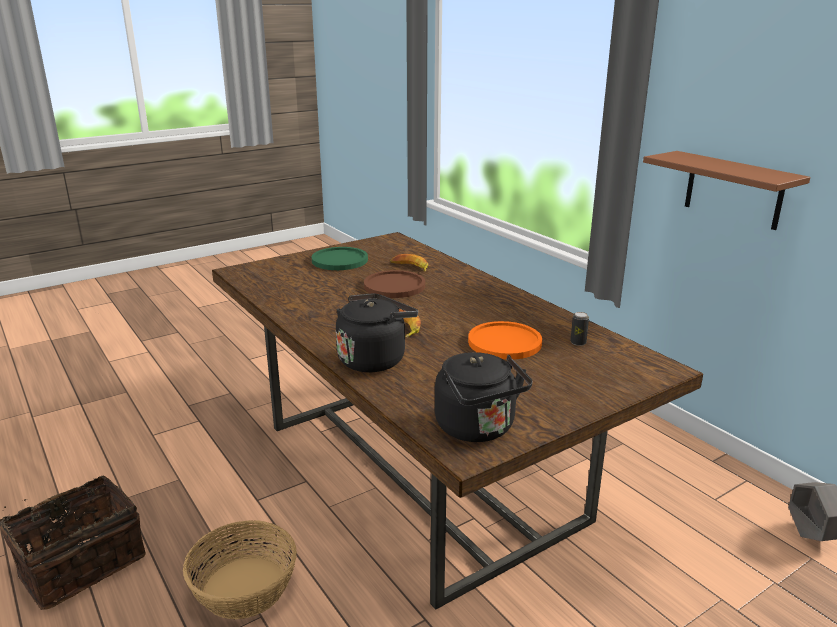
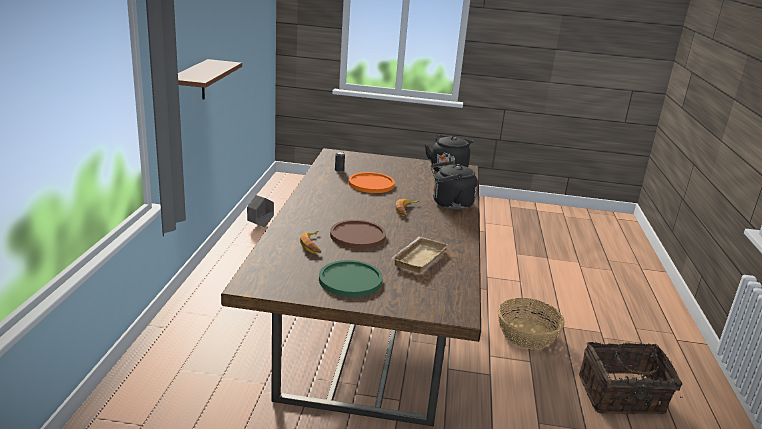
camera: 140 degrees left, 0 degrees up
(316, 290) = (418, 257): none -> beige tray

